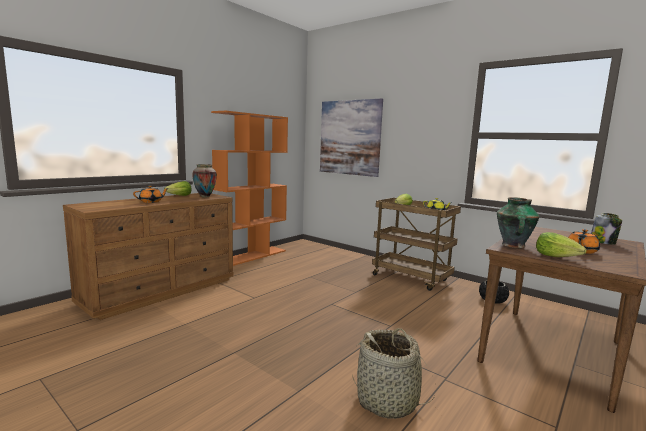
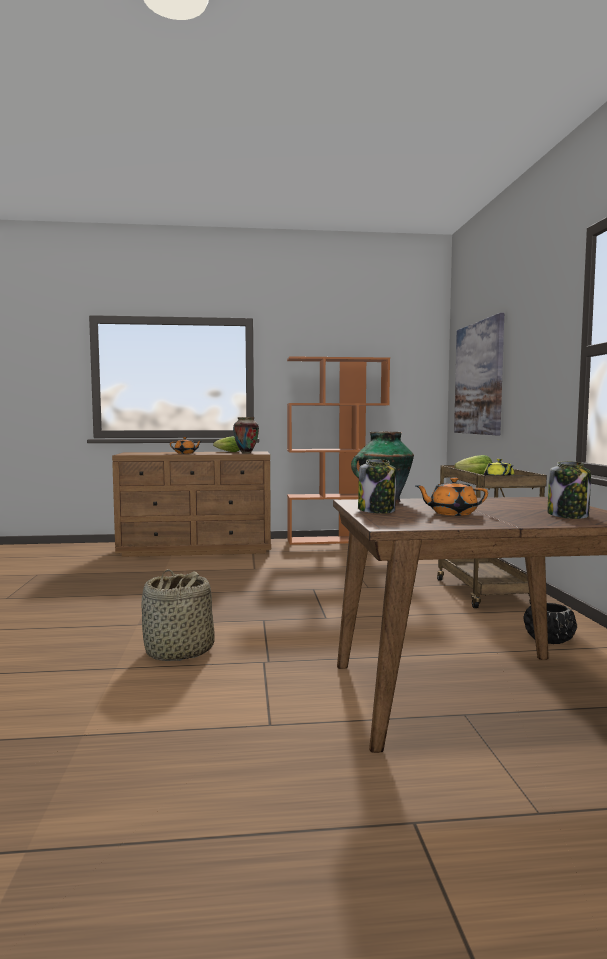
camera: 45 degrees right, 5 degrees down
(556, 256) = (377, 511): lettuce -> jar

